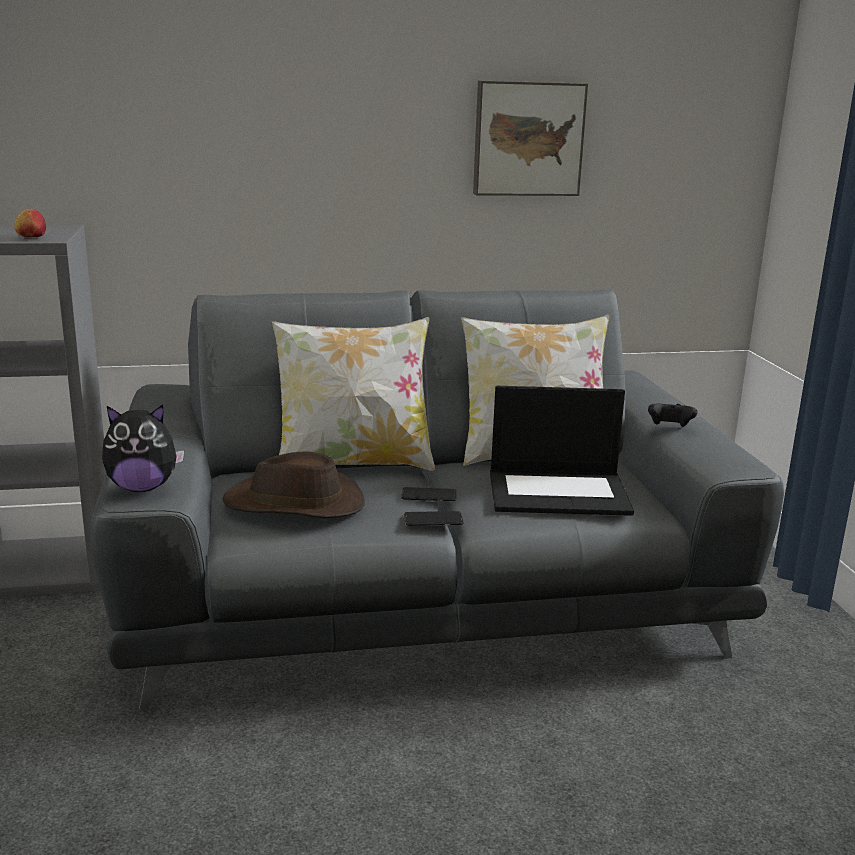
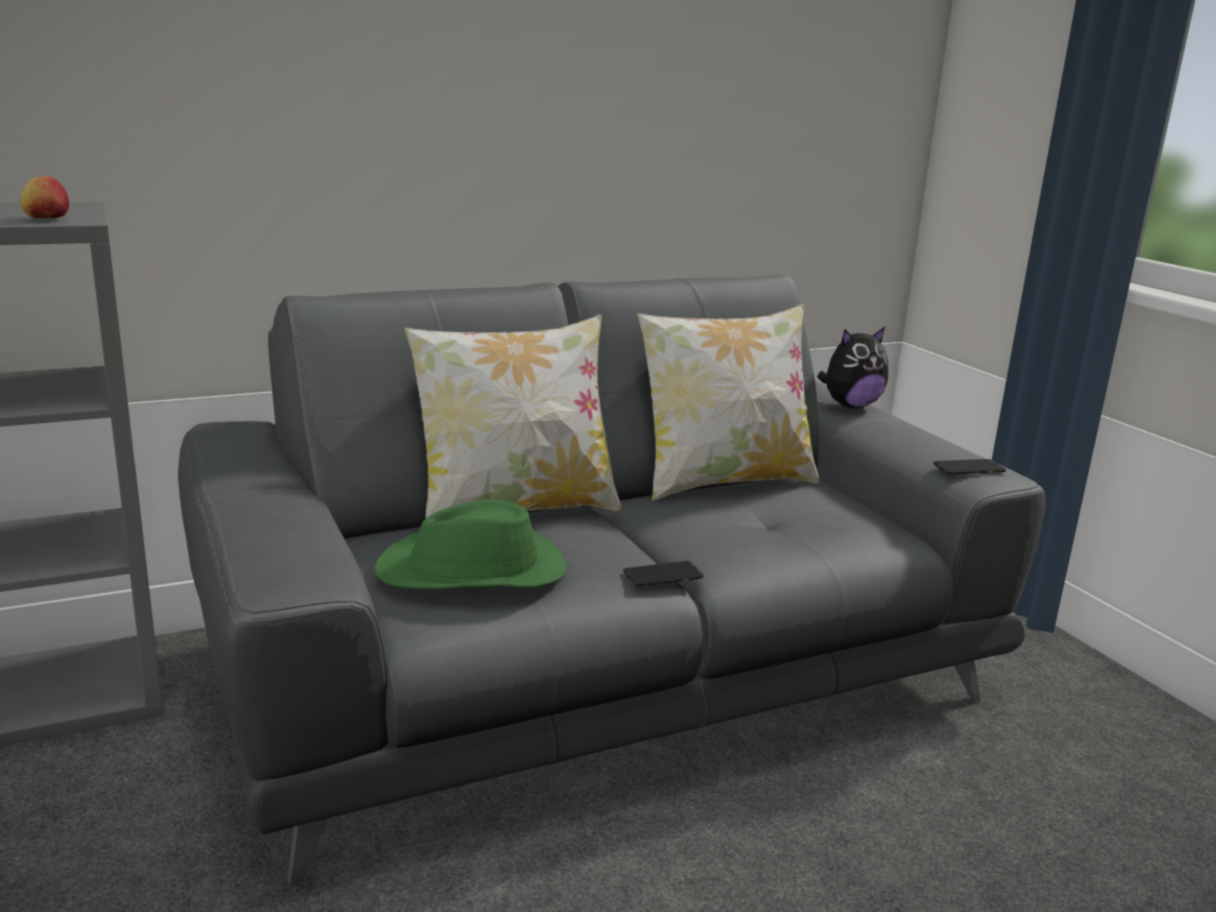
camera: 15 degrees left, 0 degrees up
(143, 487) = (287, 571): plush toy -> plush toy (850, 405)
(295, 504) = (473, 572): brown hat -> green hat
(429, 495) = (635, 543): phone -> phone (969, 468)
(527, 139) = (676, 91): picture -> none
(559, 492) = (787, 525): laptop -> none
(669, 428) = (886, 436): black game controller -> none

